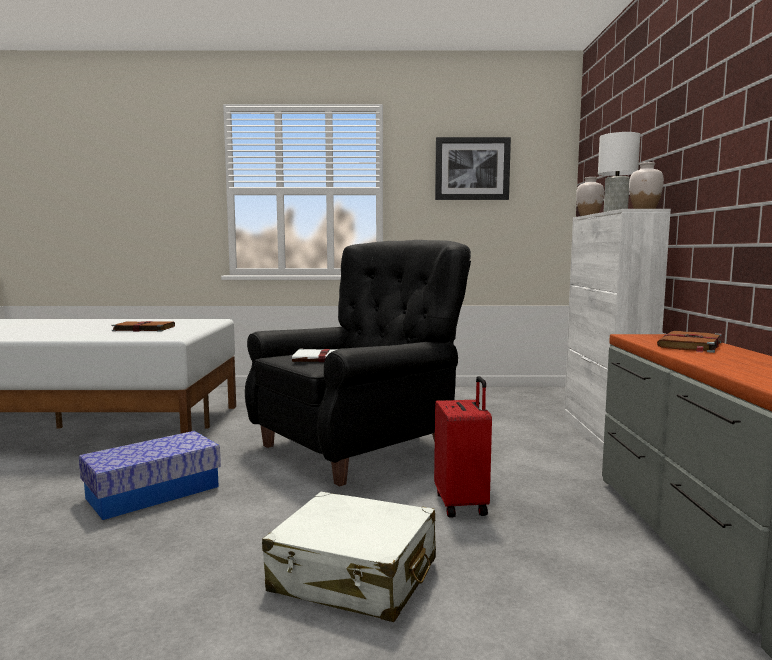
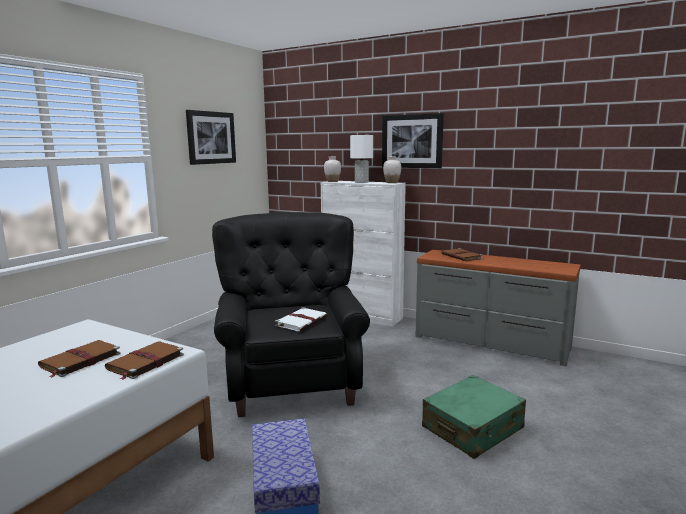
camera: 60 degrees left, 5 degrees up
(145, 336) = (145, 362): none -> brown book
(354, 576) = (473, 428): white suitcase -> green suitcase
(462, 504) = (413, 376): red suitcase -> none
(689, 131) = (412, 141): none -> picture

